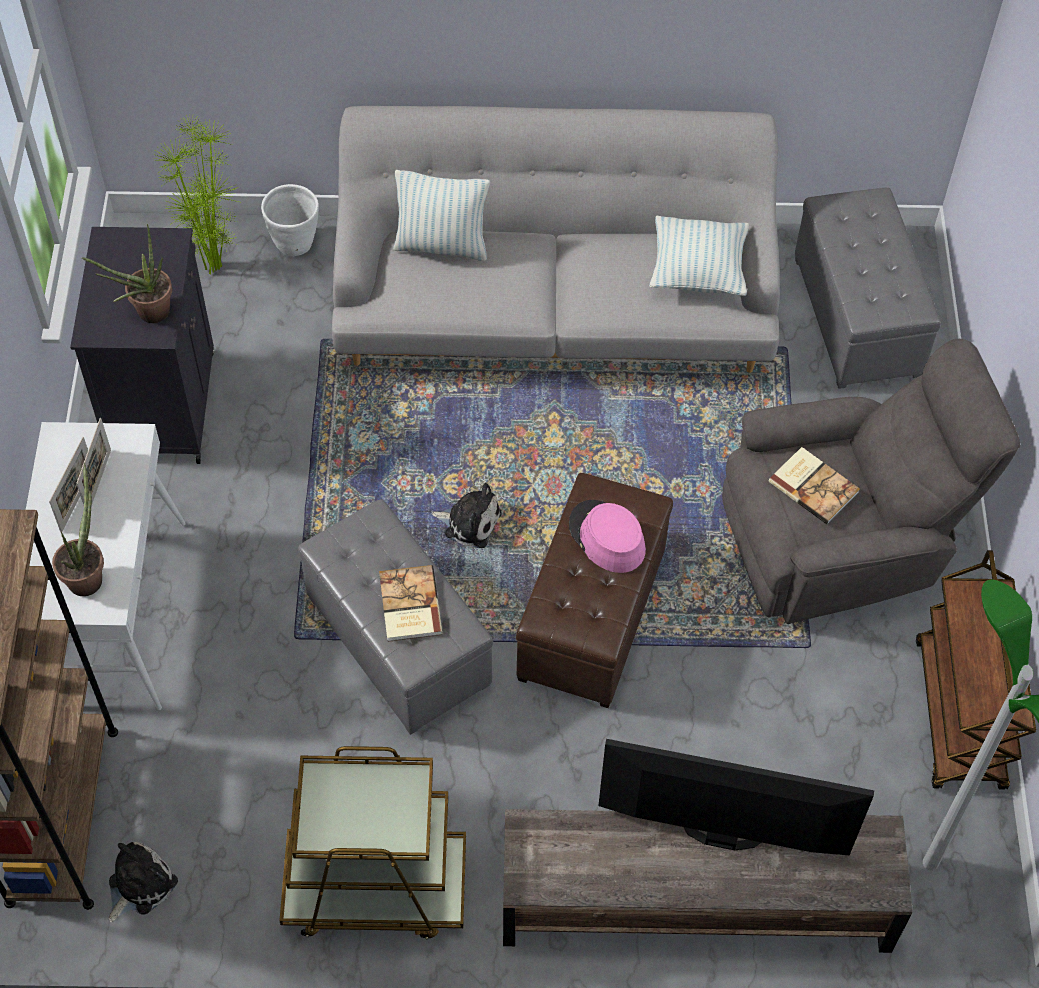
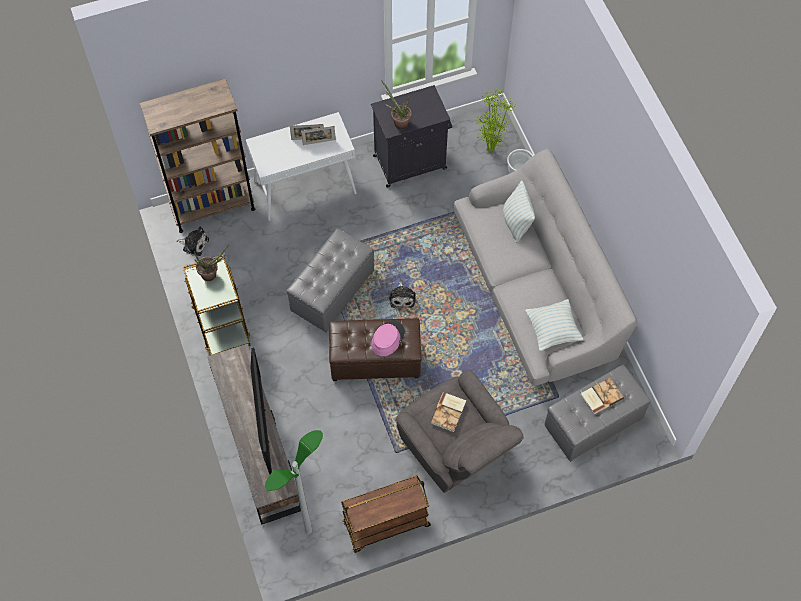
camera: 70 degrees right, 5 degrees up
(88, 575) = (276, 156): potted plant -> potted plant (212, 274)
(408, 605) = (324, 276): book -> book (601, 396)

